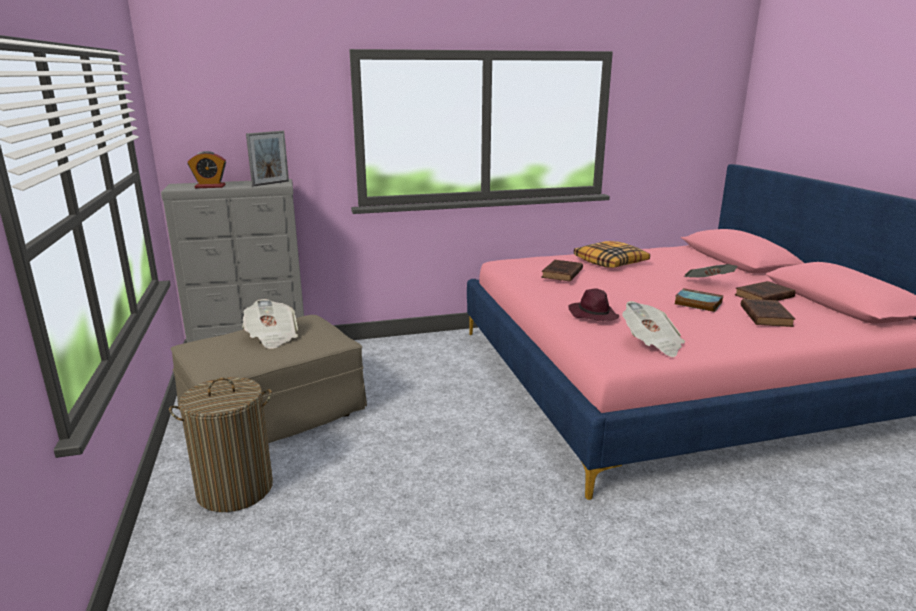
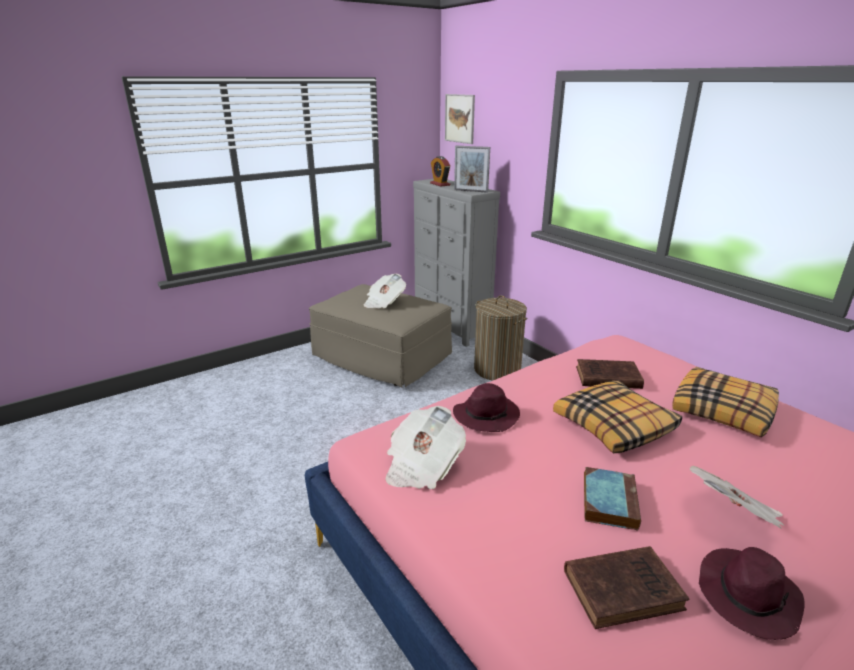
camera: 70 degrees right, 5 degrees up
(195, 104) = (460, 118): none -> picture
(235, 489) = (290, 373): laundry basket -> laundry basket (497, 369)
(619, 287) = (614, 426): none -> pillow
(763, 296) = (747, 595): brown book -> purple hat

